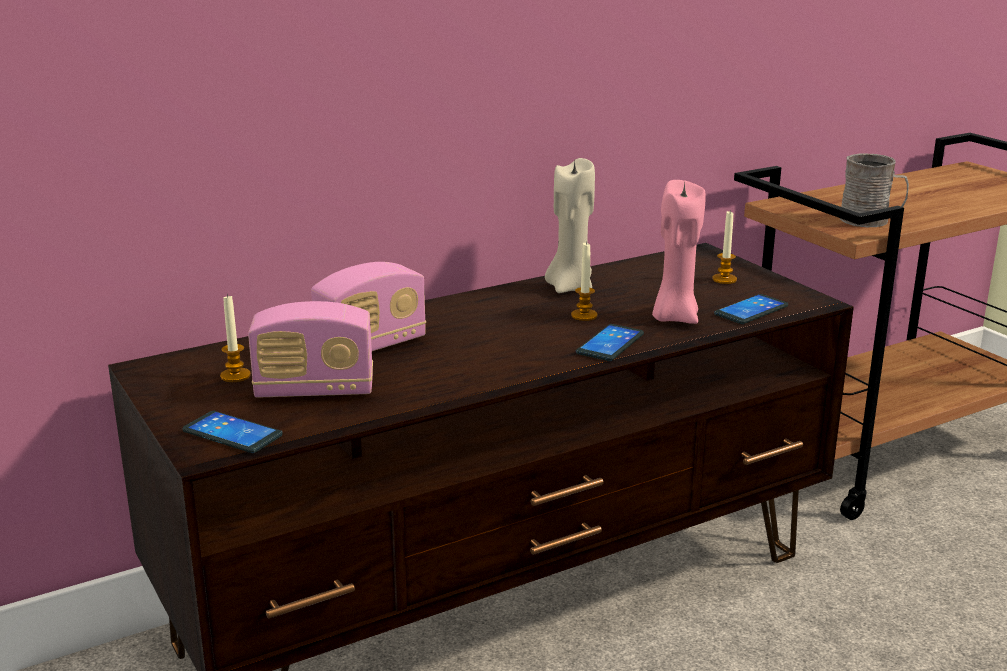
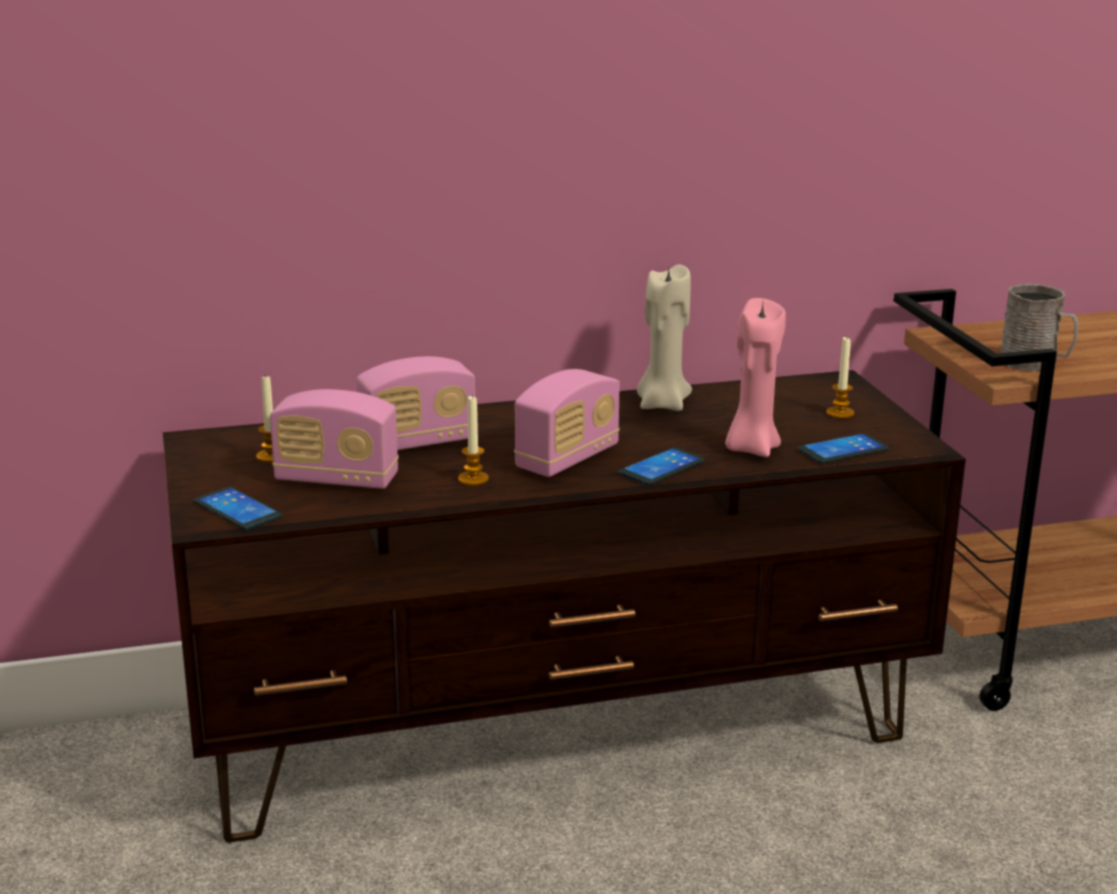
camera: 15 degrees right, 0 degrees up
(520, 345) = (567, 459): none -> radio
(584, 315) = (655, 436): candle -> candle (473, 479)

